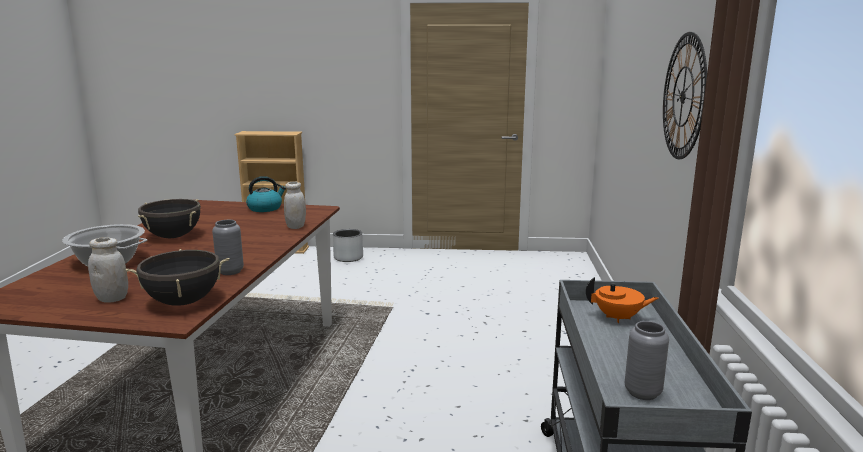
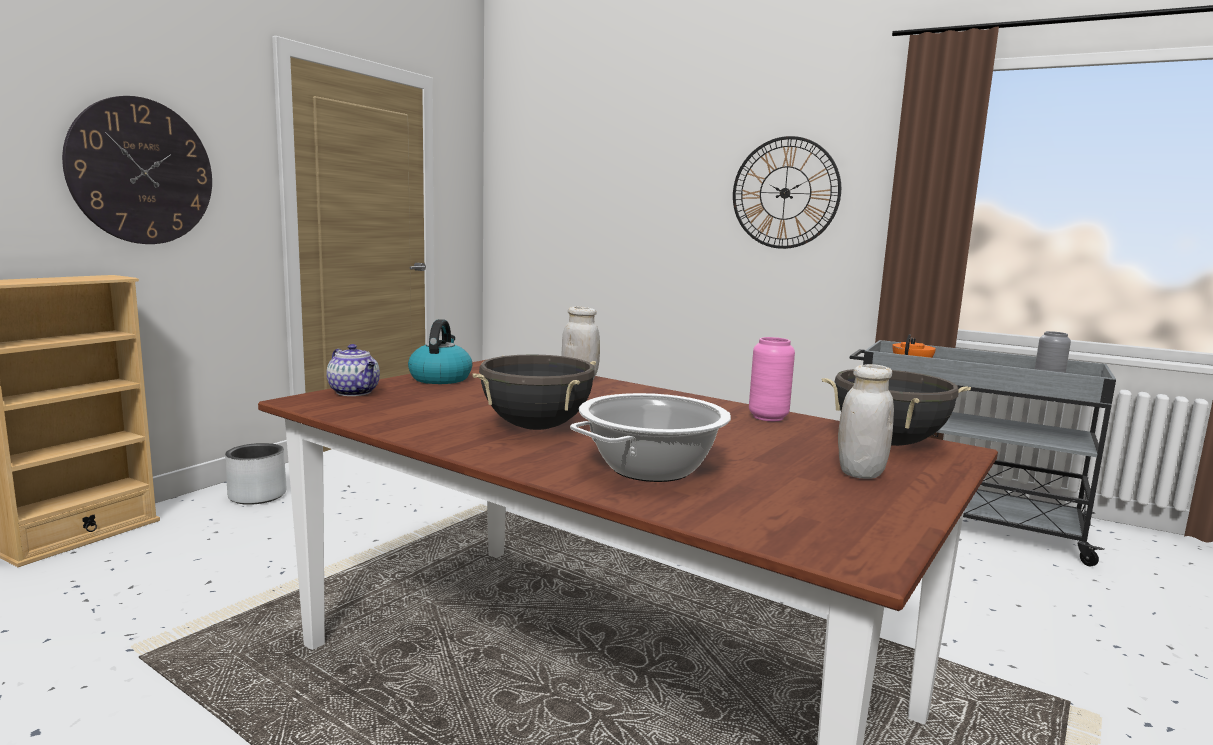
camera: 65 degrees left, 5 degrees down
(219, 205) = (355, 392): none -> teapot
(230, 271) = (768, 417): grey vase -> pink vase
(319, 80) = (142, 171): none -> wall clock

